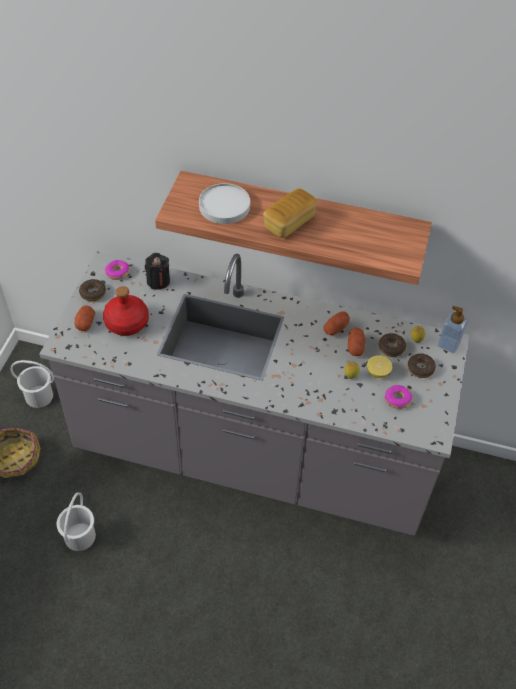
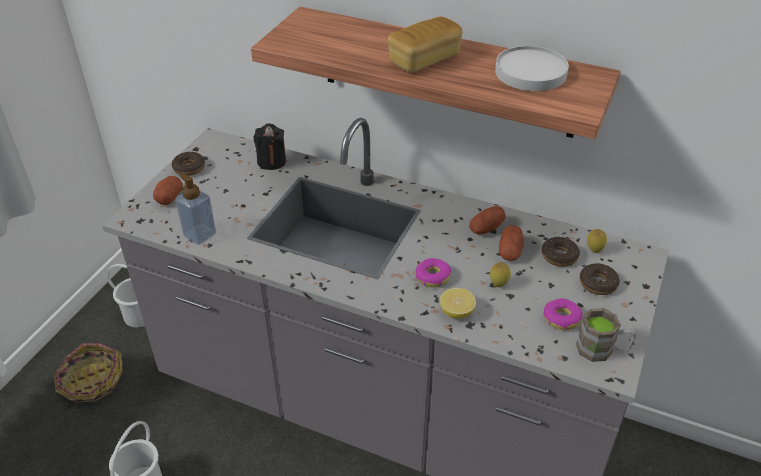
camera: 10 degrees right, 10 degrees down
(117, 272) = (225, 150): donut -> donut (432, 277)
(126, 322) = (219, 201): red bottle -> none
(224, 206) = (343, 39): white plate -> white plate (530, 72)
(378, 372) = (537, 283): lemon -> lemon (456, 312)
(427, 421) = (602, 350): none -> brown mug
(448, 344) = (639, 258): soap dispenser -> soap dispenser (200, 235)

